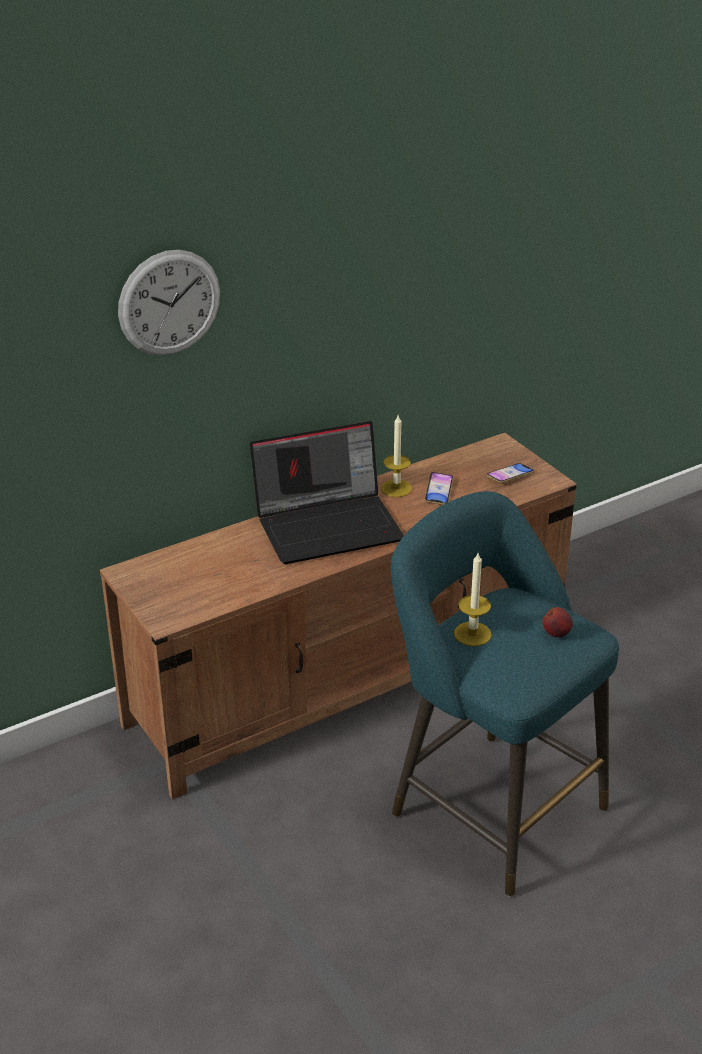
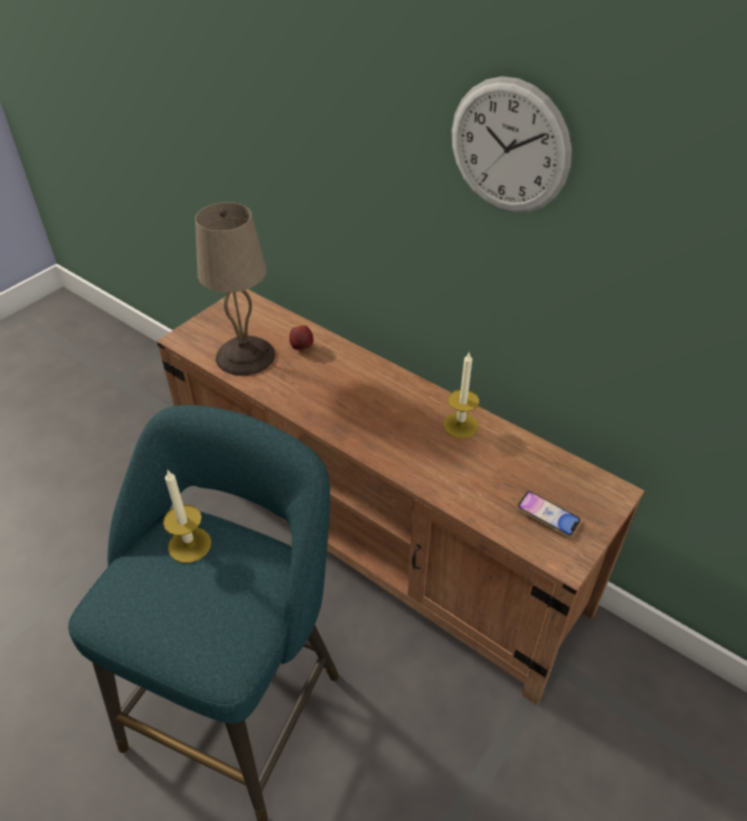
camera: 70 degrees right, 10 degrees up
(169, 303) = (297, 81): wall clock -> wall clock (509, 147)
(226, 582) = (246, 356): none -> beige table lamp
(329, 525) = (367, 394): laptop -> none
(438, 491) = (475, 460): phone -> none
(556, 633) = (210, 626): apple -> apple (302, 347)

